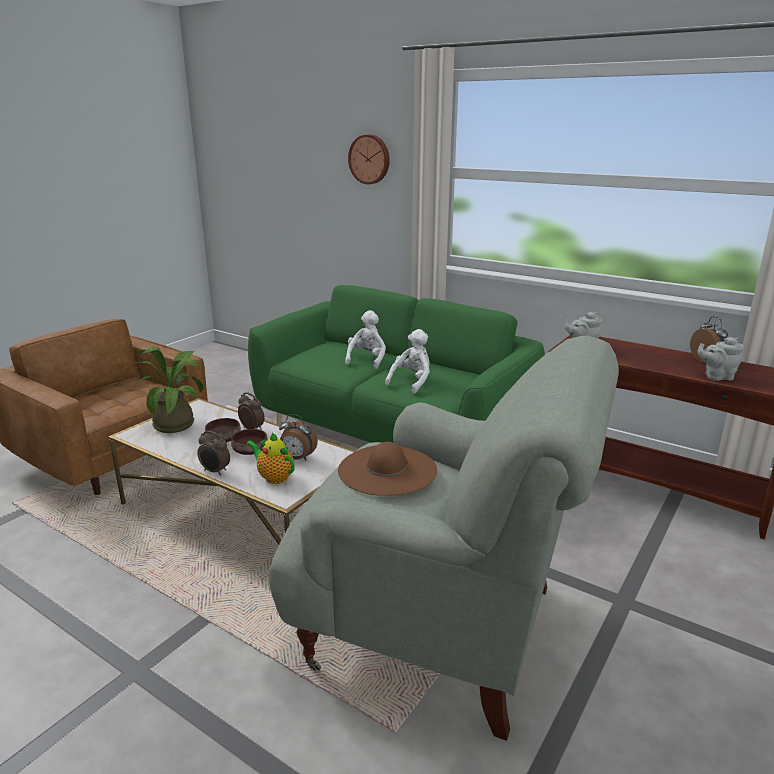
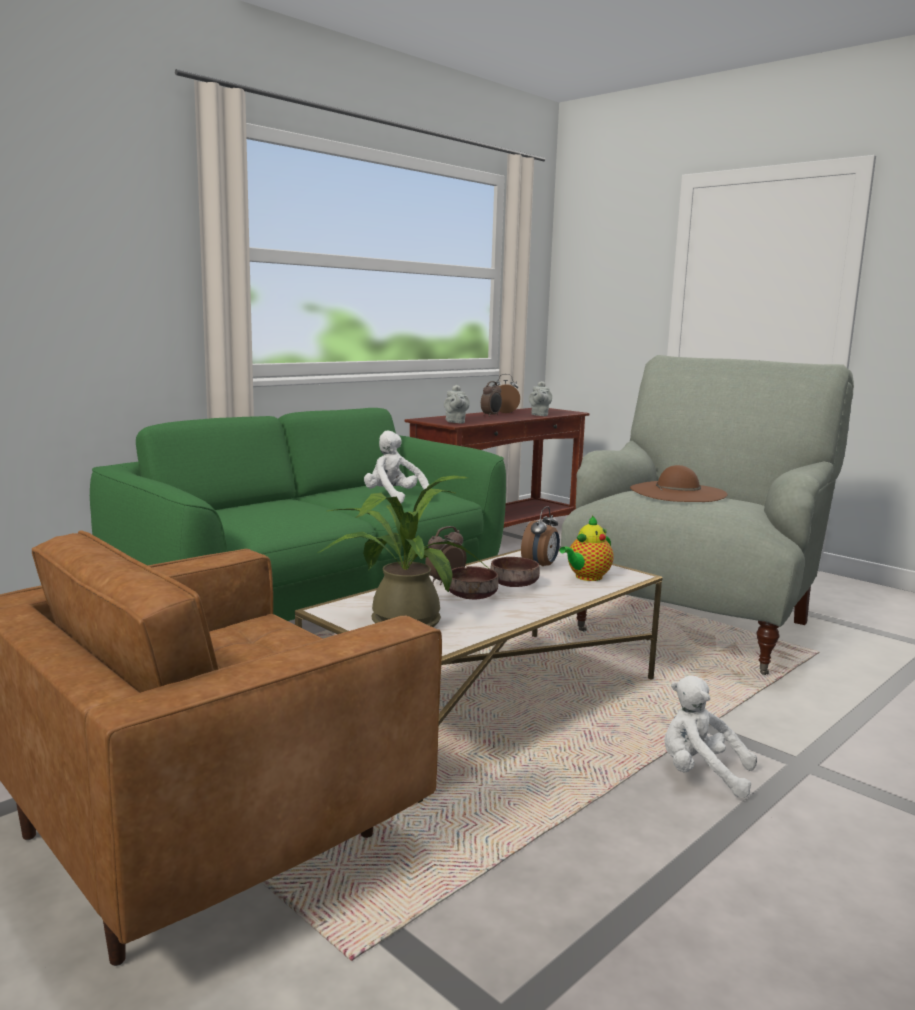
camera: 80 degrees left, 10 degrees down
(215, 471) = (569, 601): alarm clock -> alarm clock (491, 416)
(366, 360) = (297, 505): white plush toy -> white plush toy (701, 774)
(370, 159) = (96, 227): wall clock -> none

